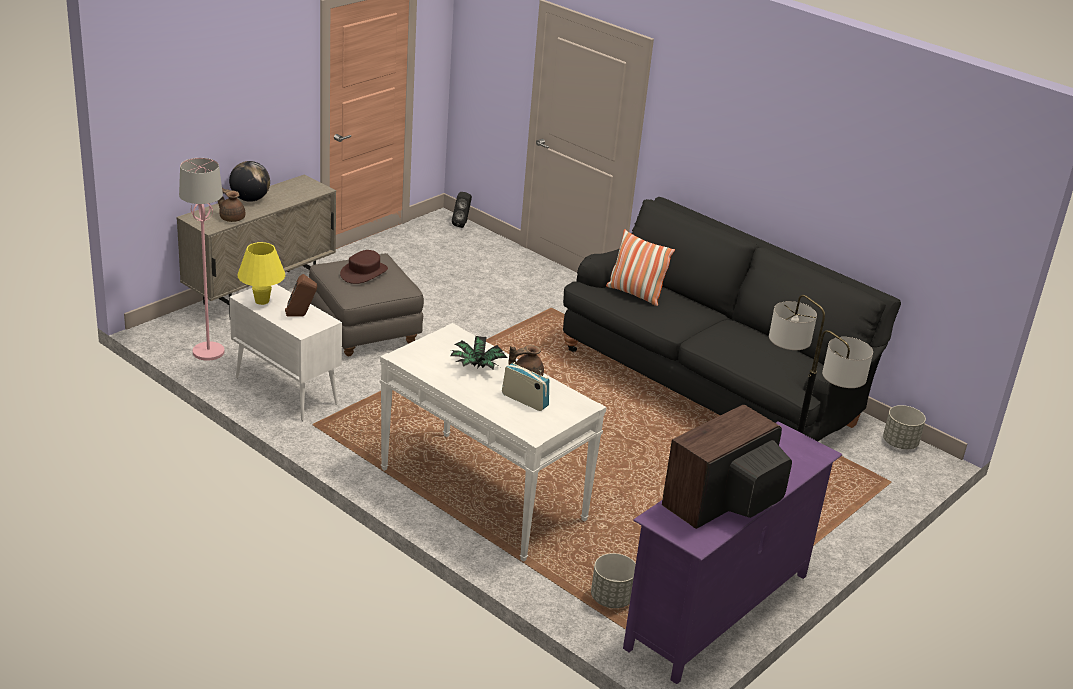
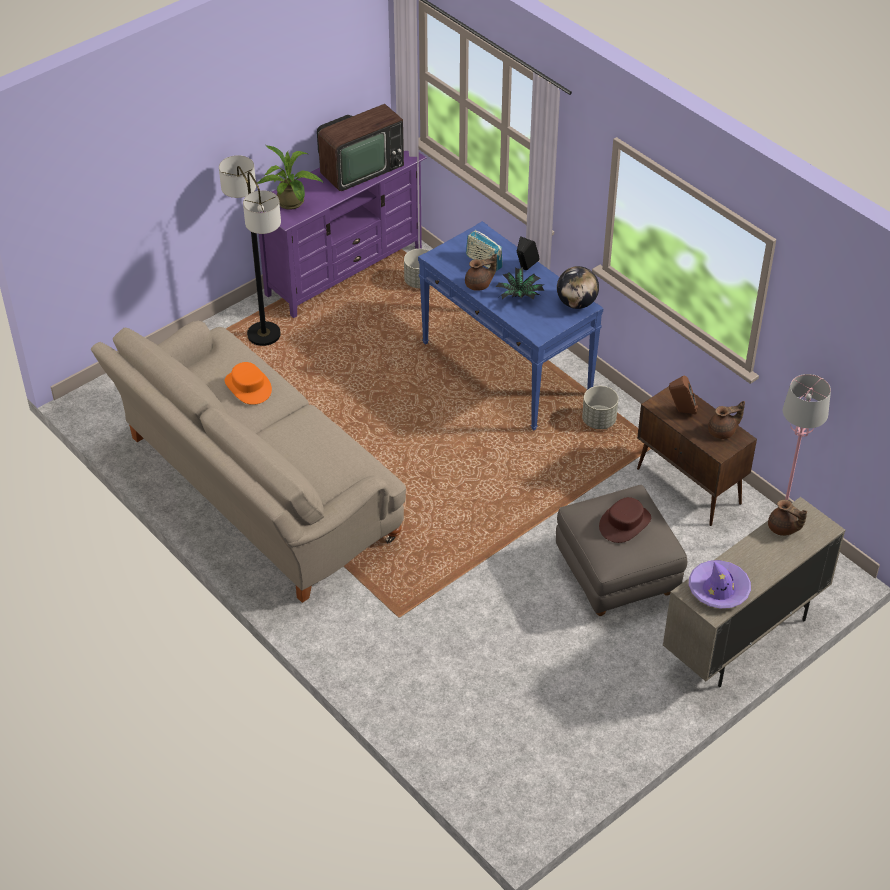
camera: 170 degrees left, 15 degrees up
(250, 199) = (770, 566): globe -> globe (576, 303)
(262, 301) = (723, 432): yellow table lamp -> brown teapot
(285, 390) = (689, 487): white cabinet -> brown cabinet
(297, 190) = (718, 589): none -> purple hat
(462, 224) = (491, 807): black speaker -> black speaker (525, 269)
(481, 494) = (507, 368): white console table -> blue console table
(635, 294) = (333, 458): pillow -> none
(711, 386) = (255, 492): black sofa -> beige sofa
(743, 343) = (248, 386): none -> orange hat
(785, 451) = (293, 204): none -> potted plant
(900, 443) = (101, 417): grey planter -> grey planter (598, 420)

